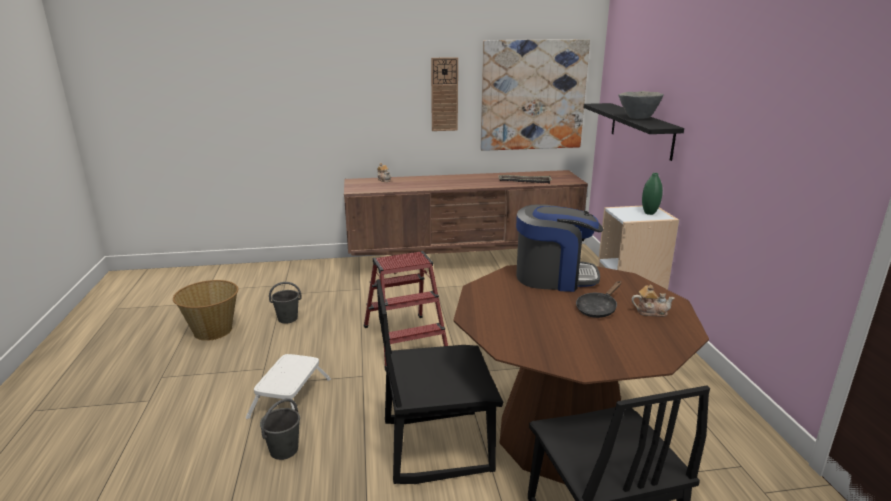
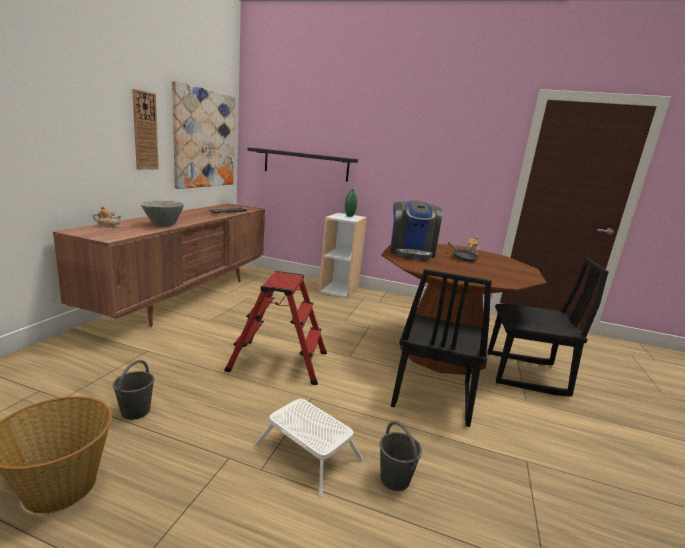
camera: 65 degrees left, 5 degrees down
(554, 277) = (411, 252): coffee machine -> coffee machine turned 150 degrees clockwise
(637, 118) = (318, 154): grey bowl -> grey bowl (163, 225)

